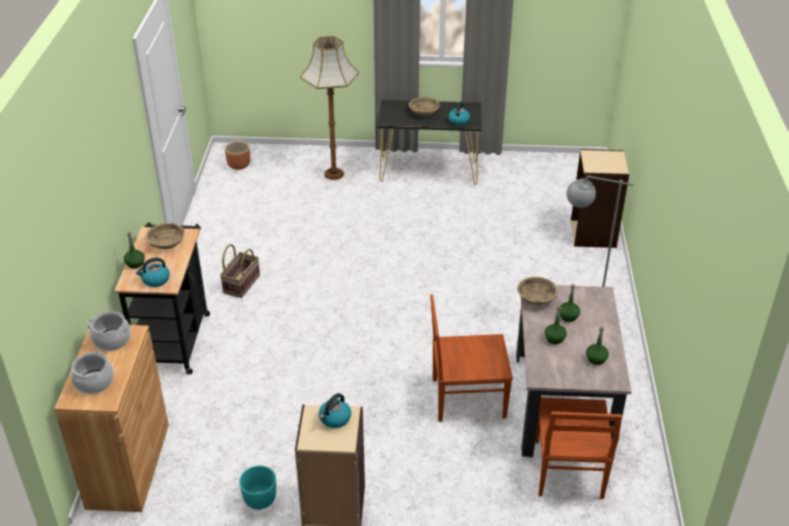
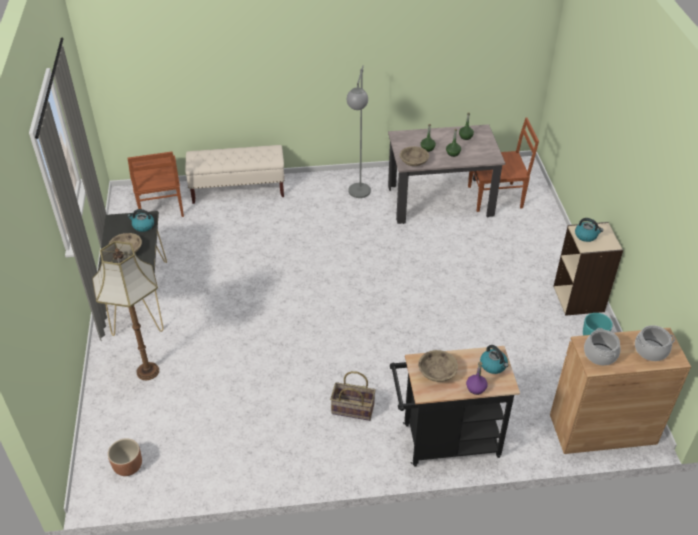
camera: 100 degrees left, 5 degrees up
(135, 264) = (476, 388): green bottle -> purple bottle
(466, 398) = (450, 245): brown chair -> brown chair (160, 206)
(594, 234) = (238, 190): beige bookcase -> beige bench

